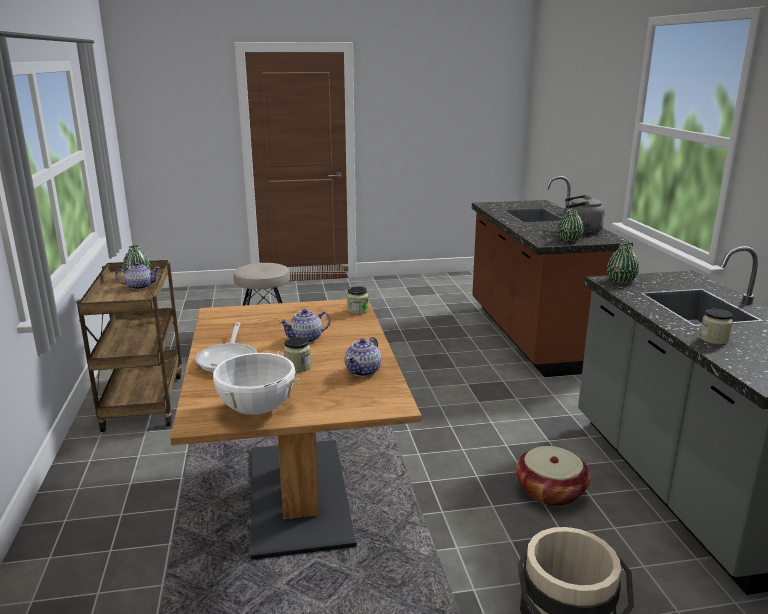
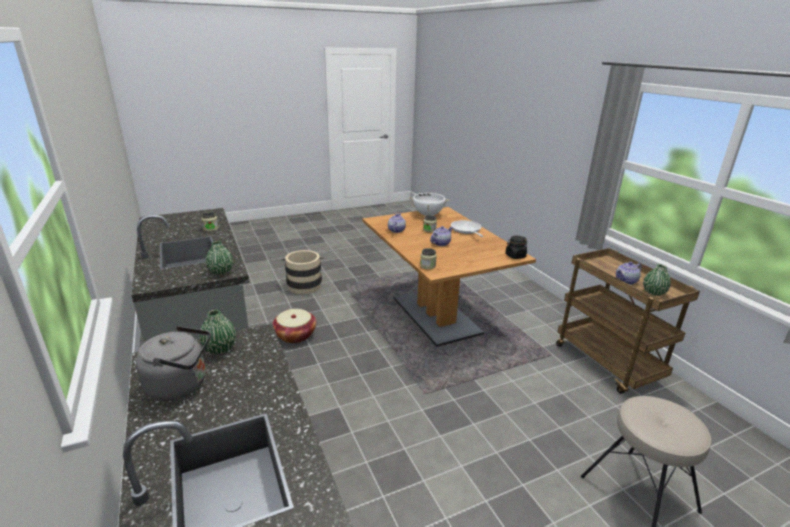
camera: 165 degrees right, 5 degrees up
(222, 312) = (515, 256): none -> black jar

